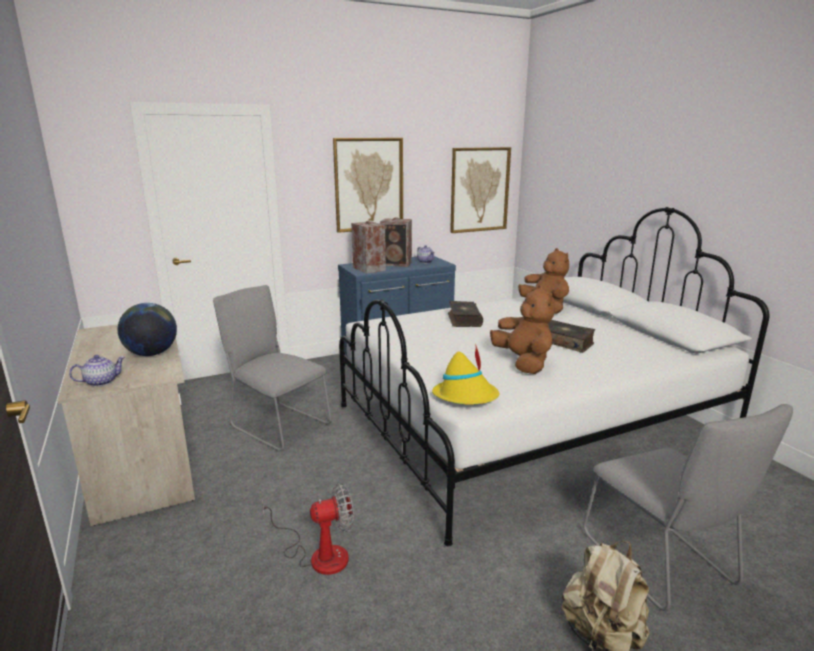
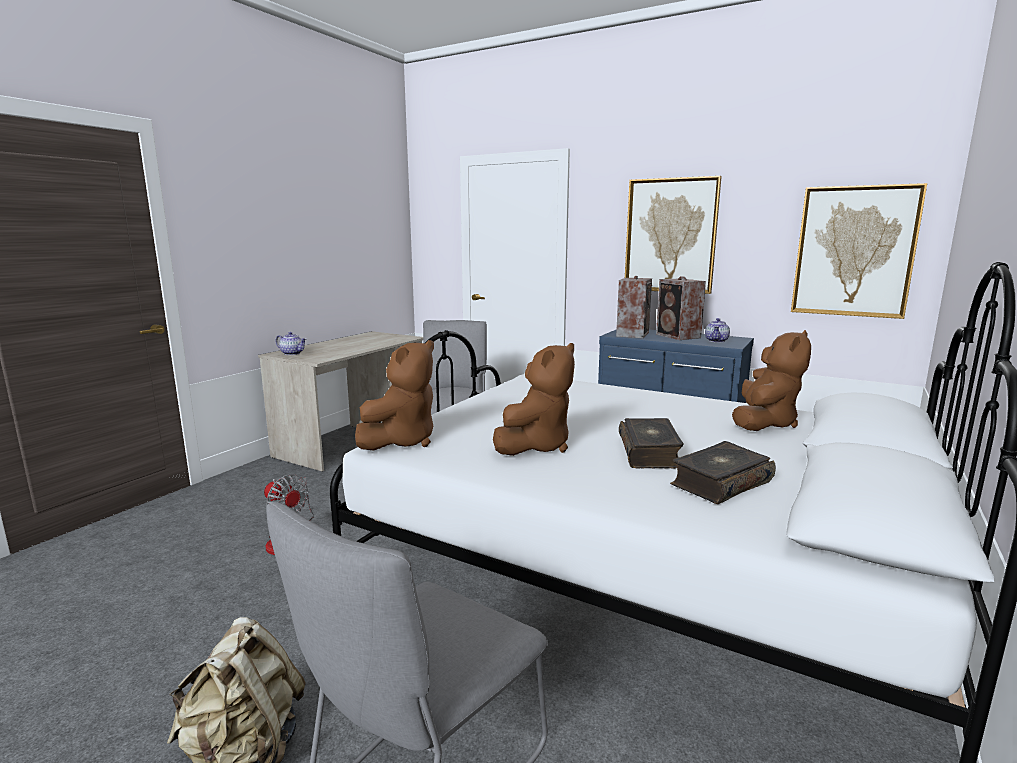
camera: 55 degrees right, 5 degrees down
(151, 354) = (351, 349): globe -> none
(463, 320) = (619, 401): book -> book (719, 483)
(466, 397) = (402, 441): yellow hat -> brown plush toy

